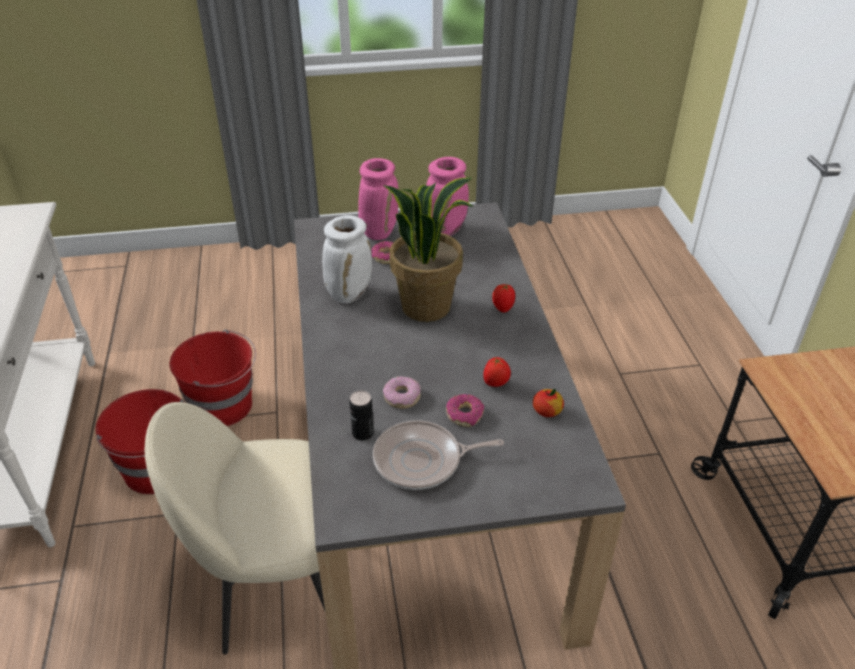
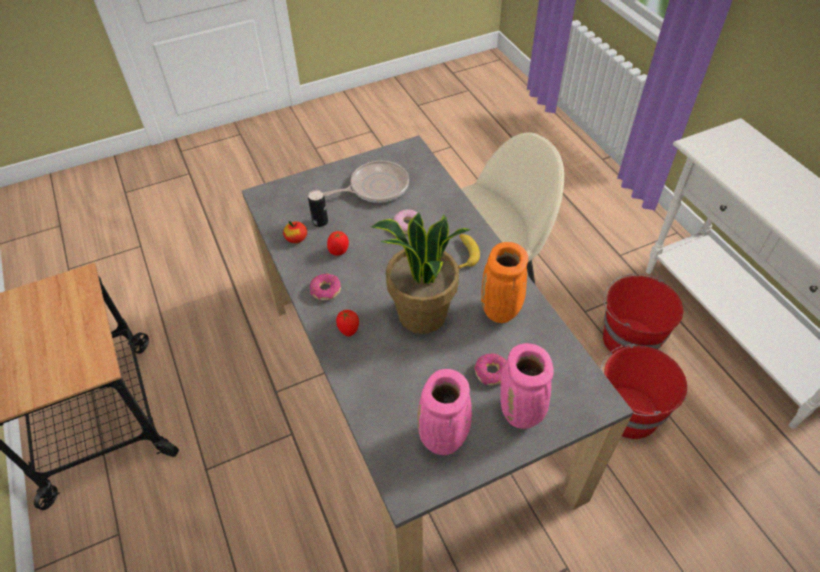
camera: 165 degrees right, 10 degrees up
(349, 294) = (501, 312): white vase -> orange vase
(351, 351) = (465, 253): none -> banana
(363, 433) = (423, 195): can -> can (320, 222)
(465, 414) = (356, 222): donut -> donut (325, 290)

